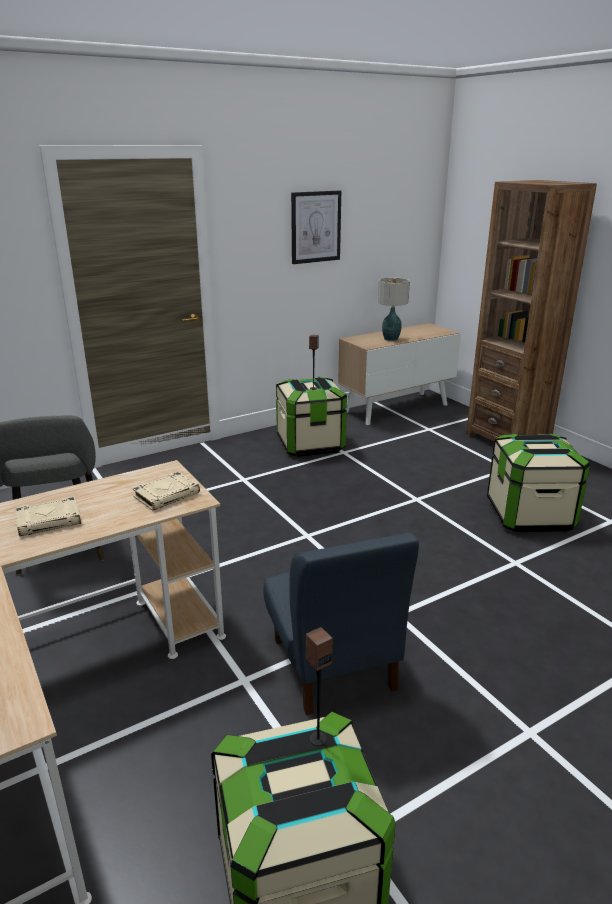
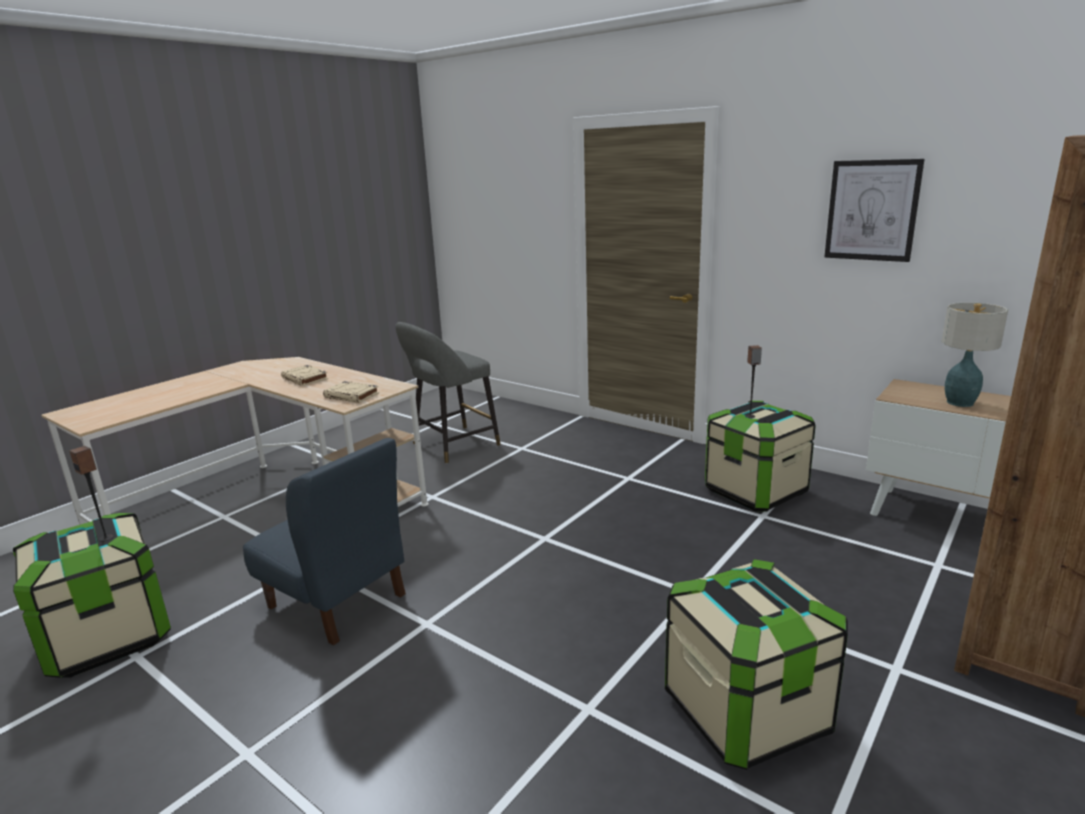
camera: 70 degrees right, 5 degrees down
(333, 664) = (337, 601): blue chair -> blue chair turned 105 degrees counterclockwise

